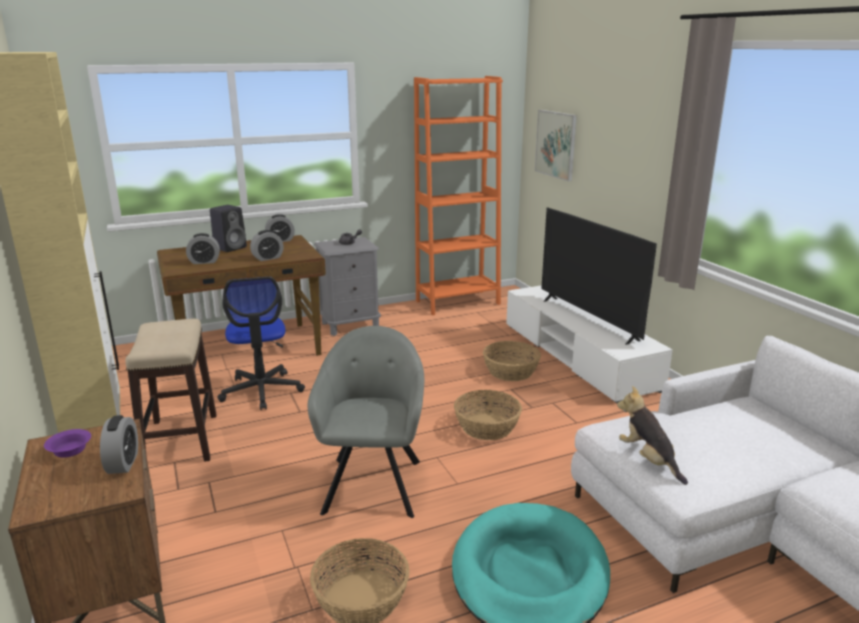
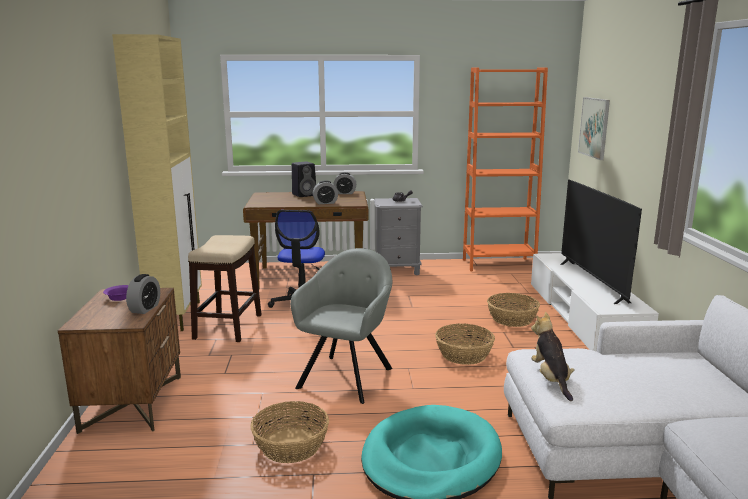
camera: 20 degrees right, 5 degrees down
(204, 262) = (278, 201): alarm clock -> none

